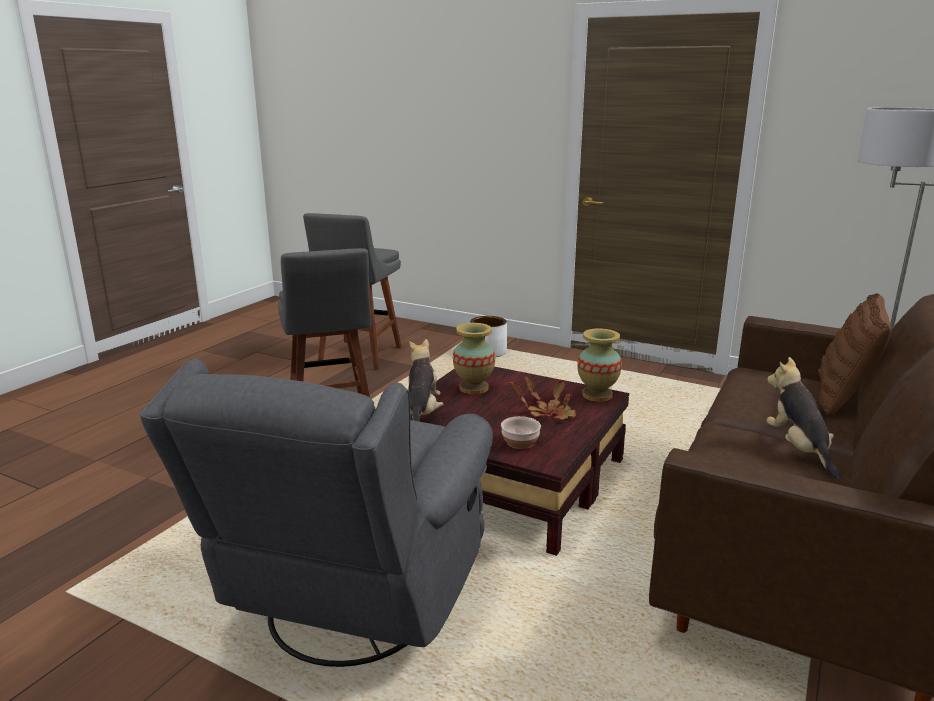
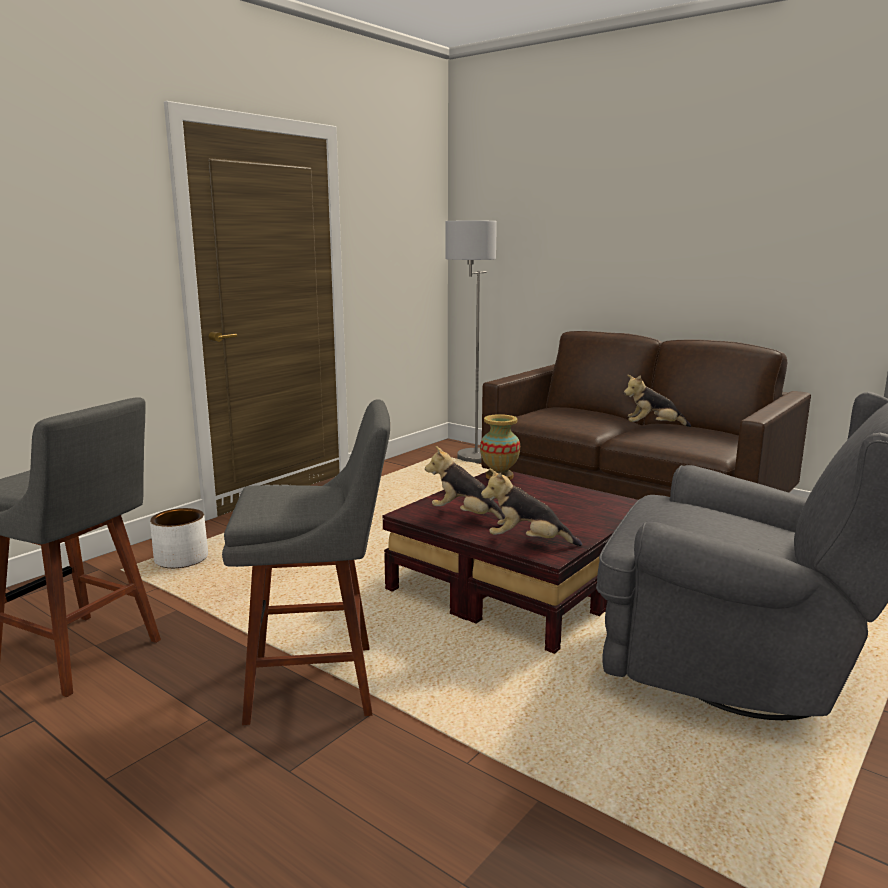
camera: 80 degrees left, 5 degrees down
(473, 388) = (467, 516): vase -> plush toy
(520, 442) = (594, 509): bowl -> none
(548, 413) = (534, 495): potted plant -> none
(843, 399) = (575, 409): brown pillow -> none

